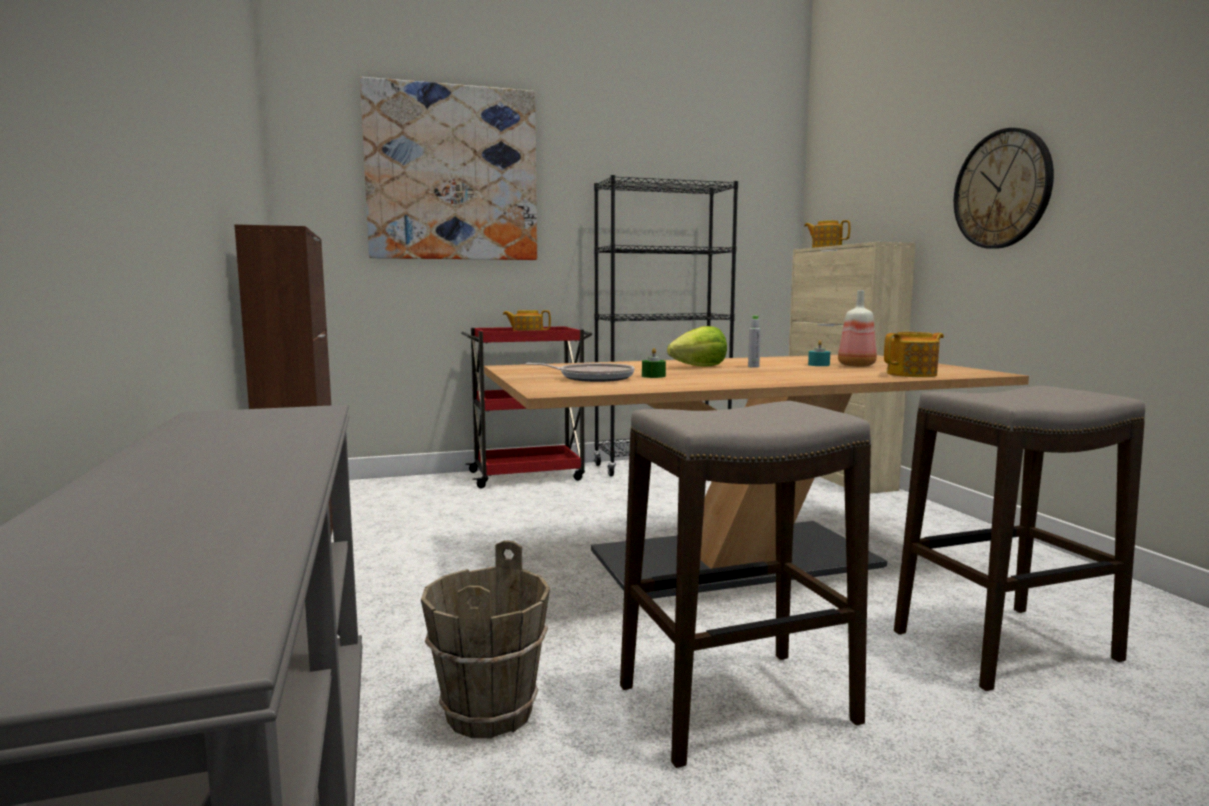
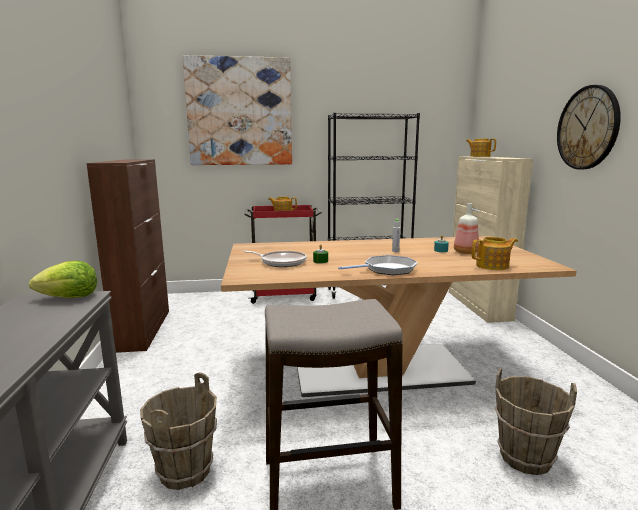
camera: 10 degrees right, 5 degrees up
(699, 366) = (361, 250): lettuce -> lettuce (69, 297)
(766, 380) = (387, 269): none -> frying pan
(1005, 647) = (525, 458): stool -> brown bucket

